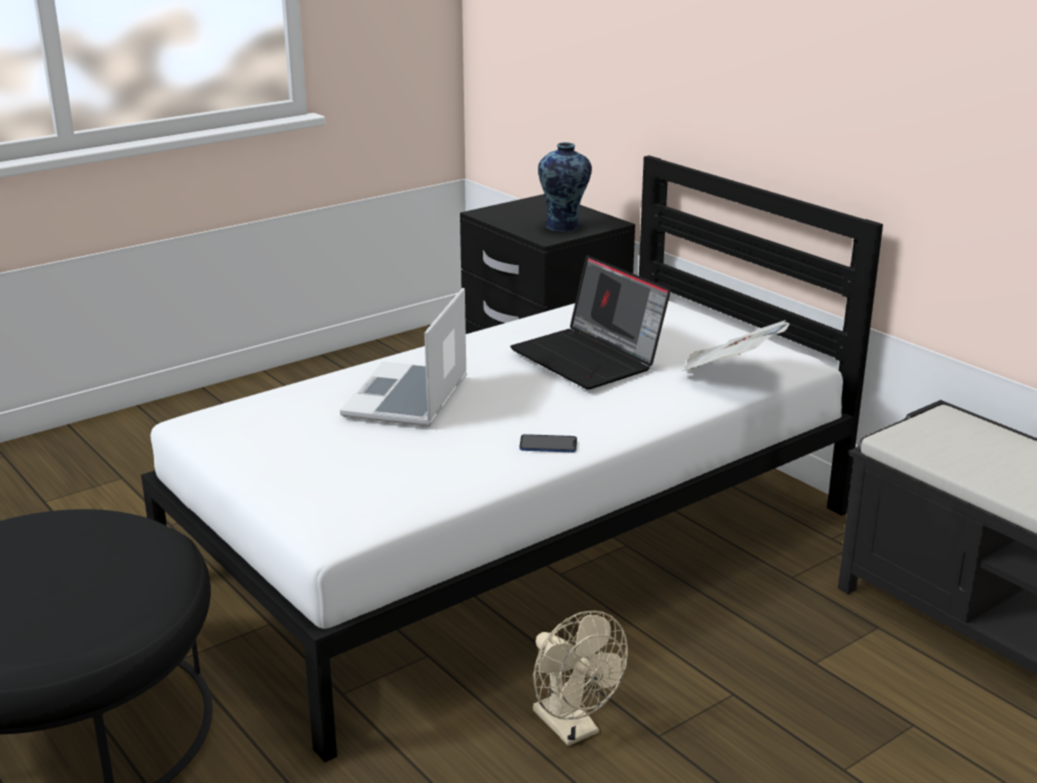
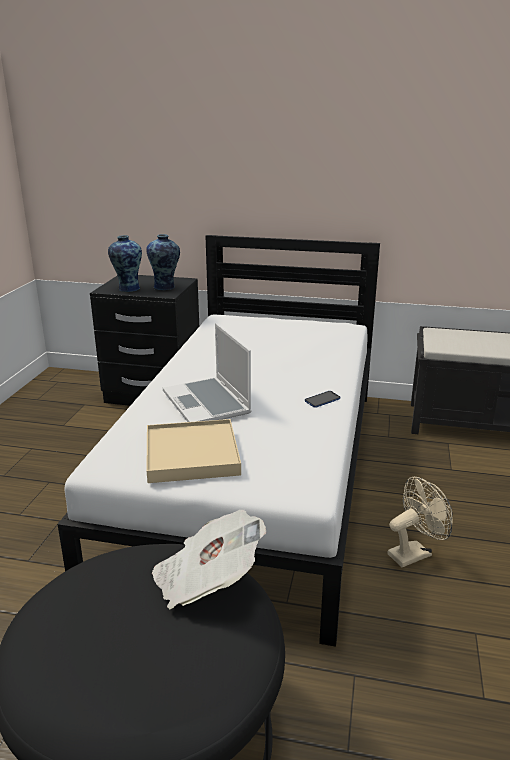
camera: 40 degrees left, 0 degrees up
(290, 446) = (192, 455): none -> beige tray
(514, 217) = (128, 288): none -> vase
(573, 729) = (414, 553): beige fan -> beige fan turned 45 degrees counterclockwise
(590, 358) = (263, 352): laptop -> none
(730, 372) = (335, 338): newspaper -> newspaper (207, 580)

